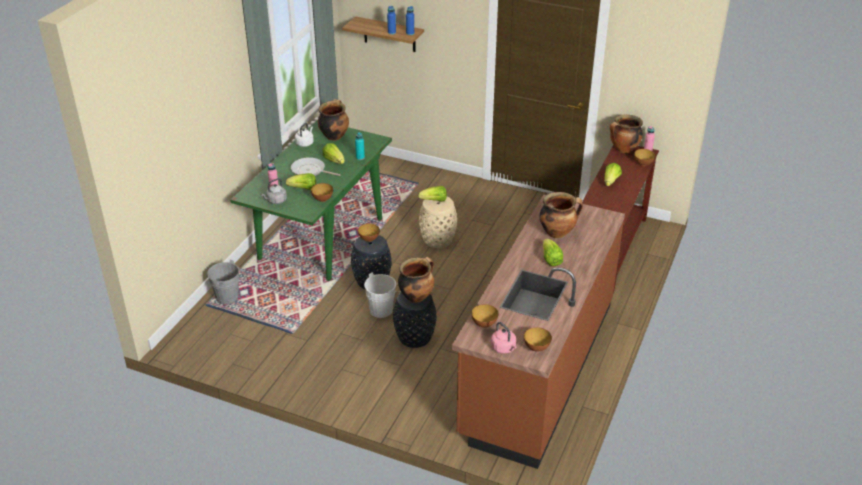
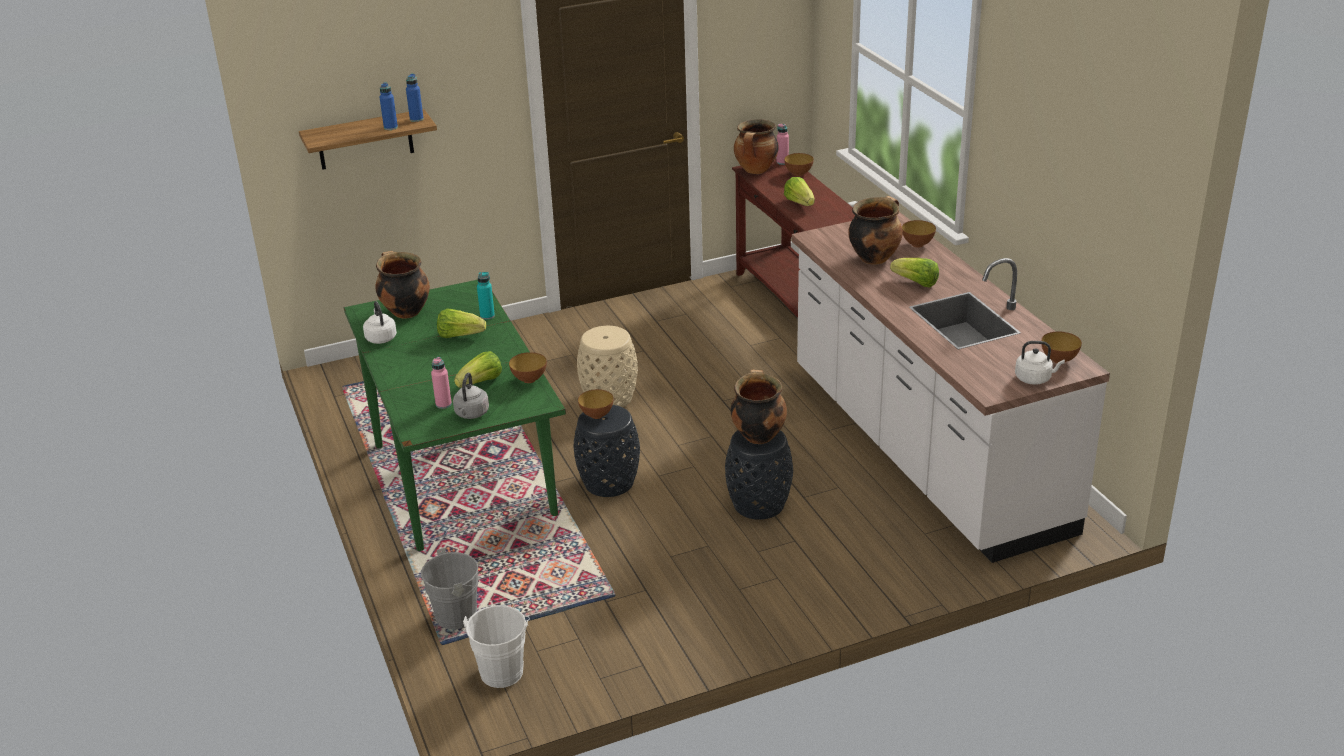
camera: 45 degrees left, 5 degrees down
(310, 171) = (450, 361): frying pan -> none
(383, 309) = (675, 501): white bucket -> white bucket (503, 669)
(434, 201) = (597, 337): lettuce -> none
(484, 324) = (976, 371): bowl -> bowl (917, 244)
(504, 348) = (1035, 379): pink kettle -> white kettle
(537, 368) = (925, 450): brown counter -> white counter

